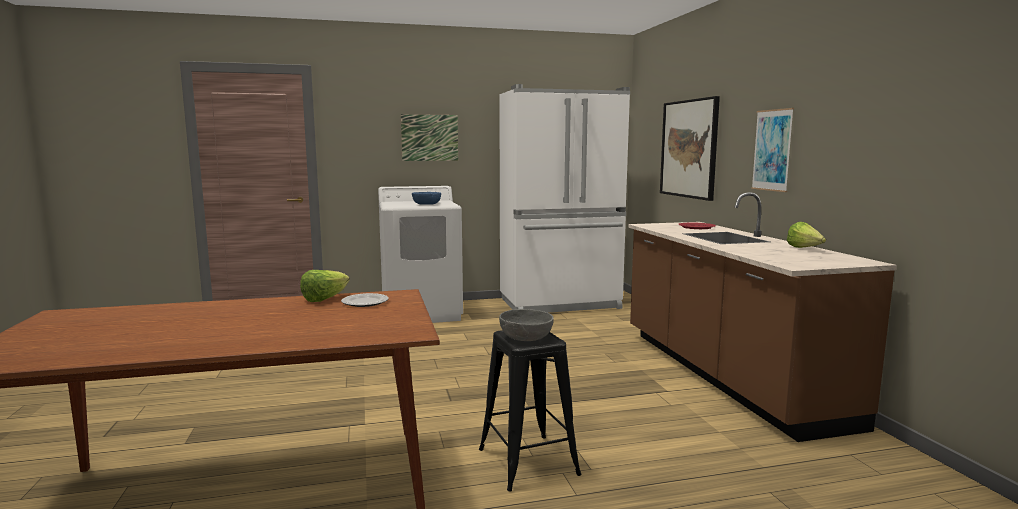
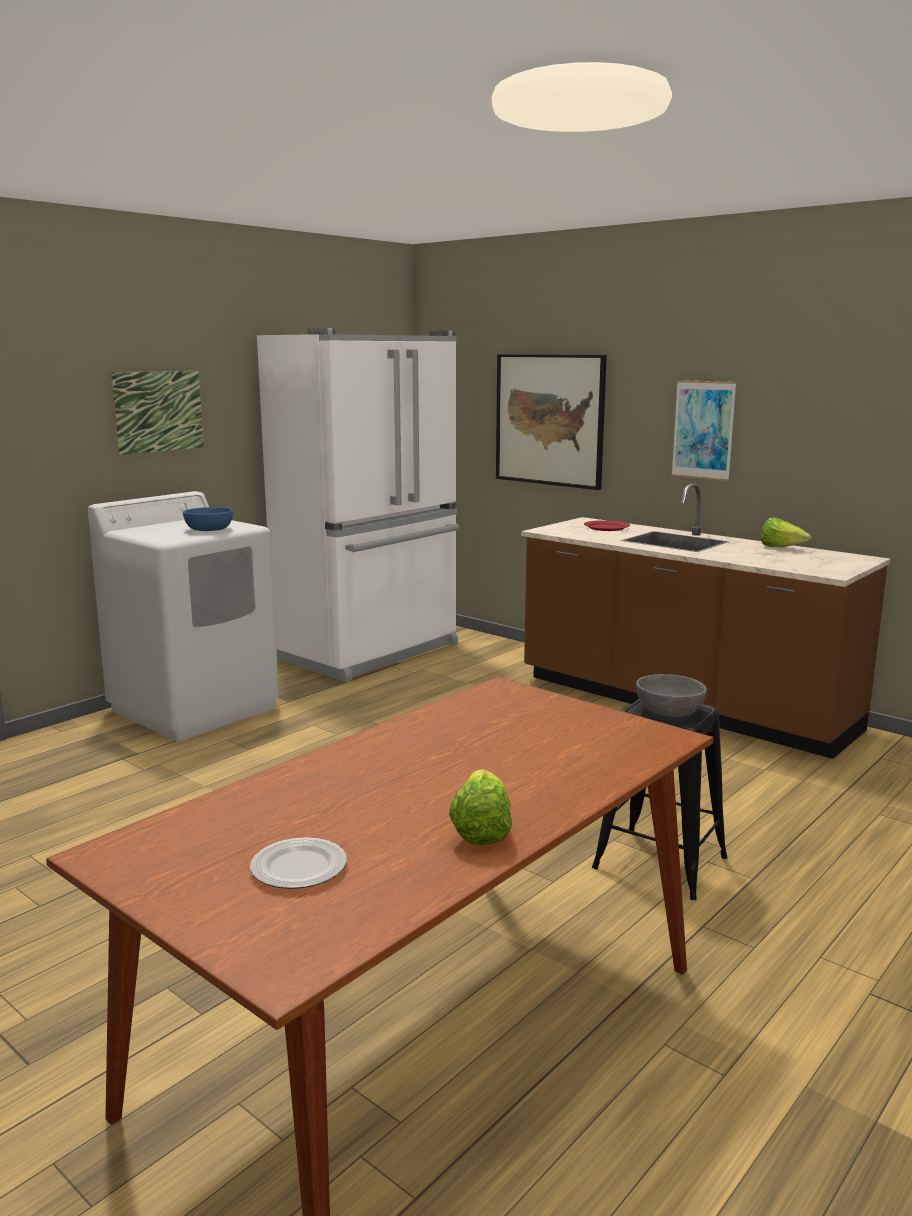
camera: 35 degrees left, 5 degrees up
(325, 299) = (436, 719): lettuce -> lettuce (480, 830)
(364, 302) = (499, 711): plate -> plate (299, 869)

